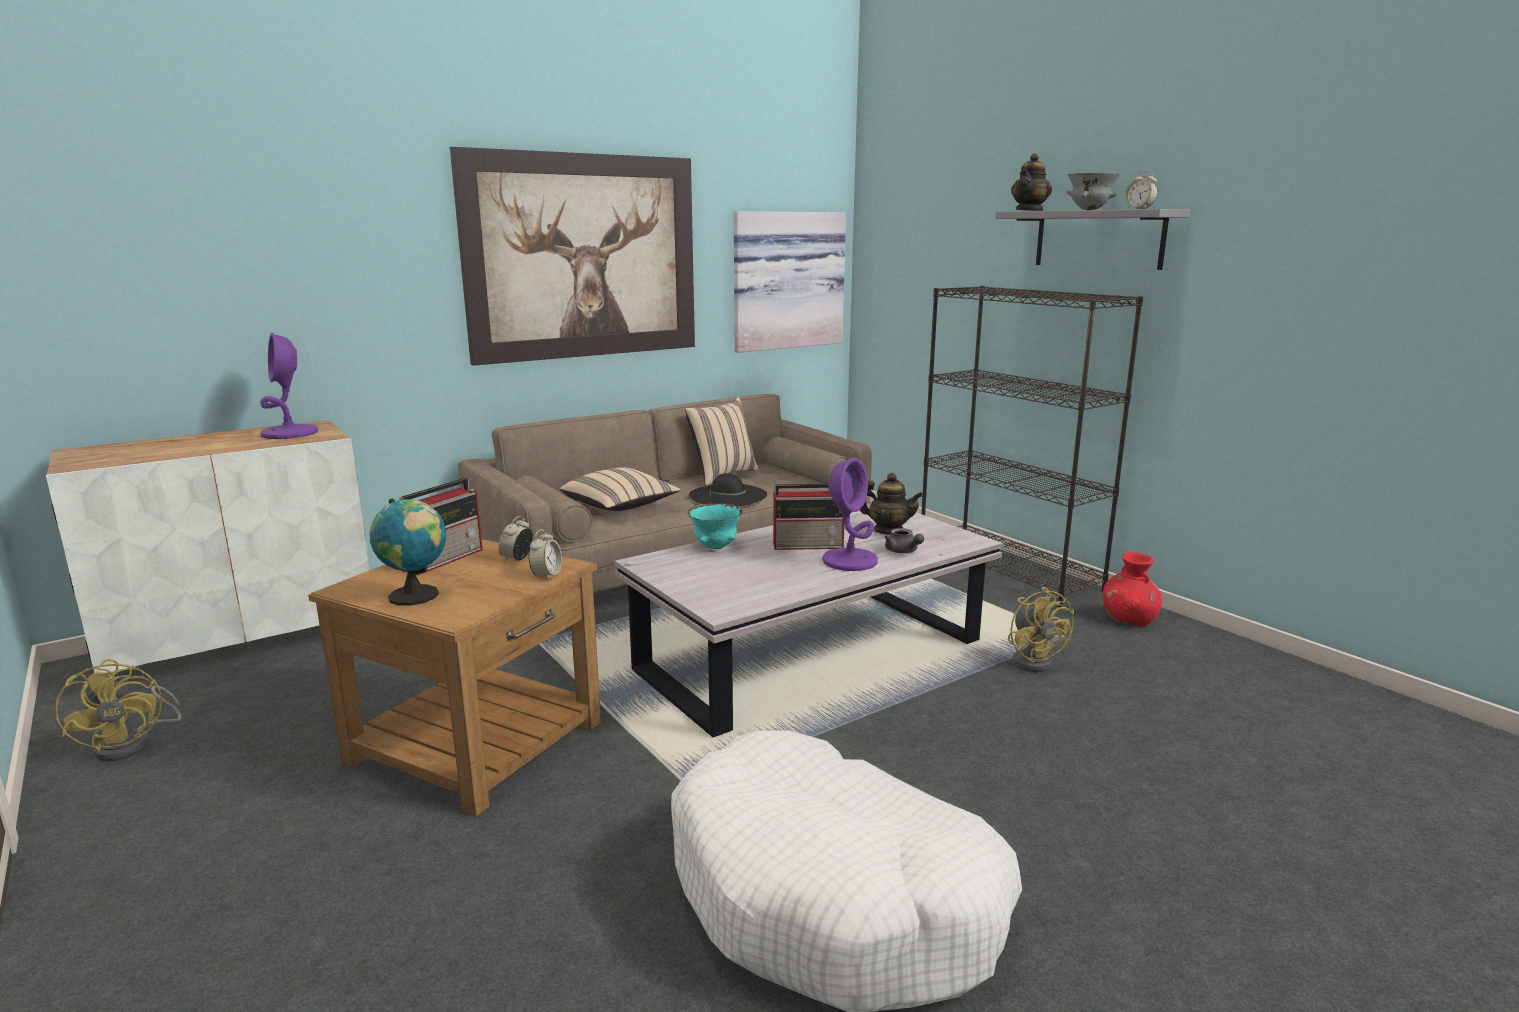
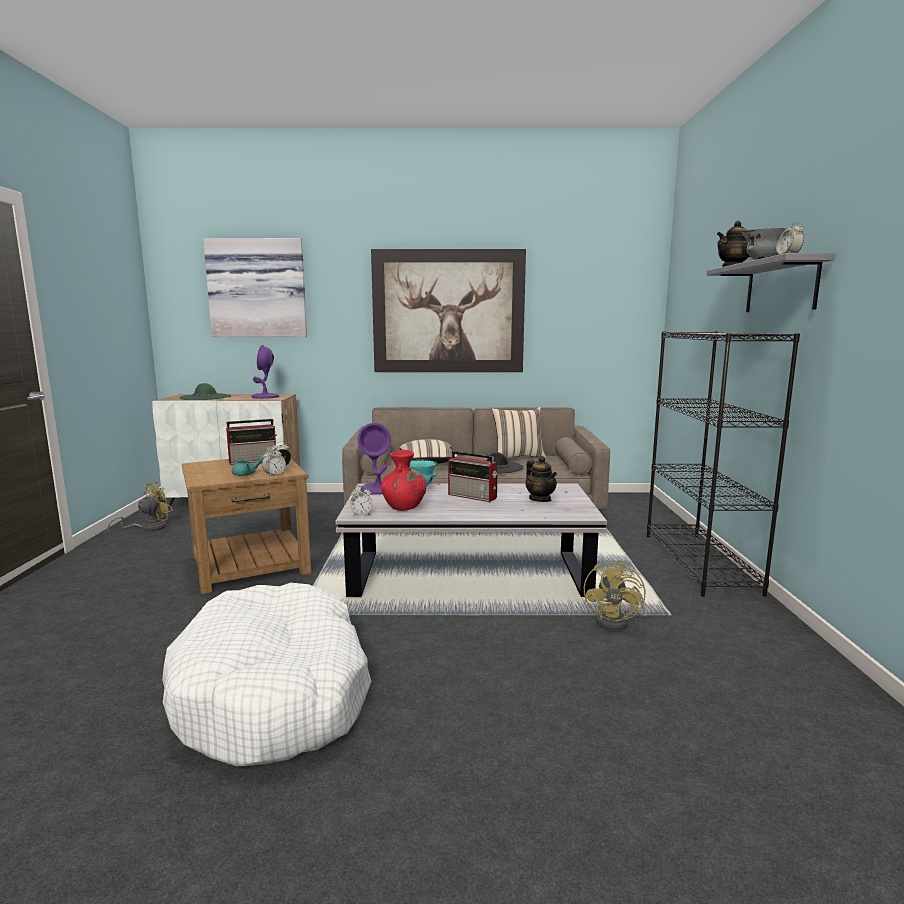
camera: 35 degrees right, 5 degrees down
(134, 743) = (148, 528): yellow fan -> yellow fan turned 150 degrees counterclockwise
(155, 450) = (206, 397): none -> green hat
(417, 596) = (210, 471): globe -> none
(498, 584) = (248, 474): none -> turquoise teapot
(729, 607) = (361, 514): none -> alarm clock
(786, 280) = (602, 331): picture -> picture (258, 288)
(850, 561) = (478, 508): purple table lamp -> purple table lamp (378, 489)
(903, 552) = (523, 511): grey teapot -> none
(1129, 620) = (751, 621): red vase -> red vase (404, 506)

